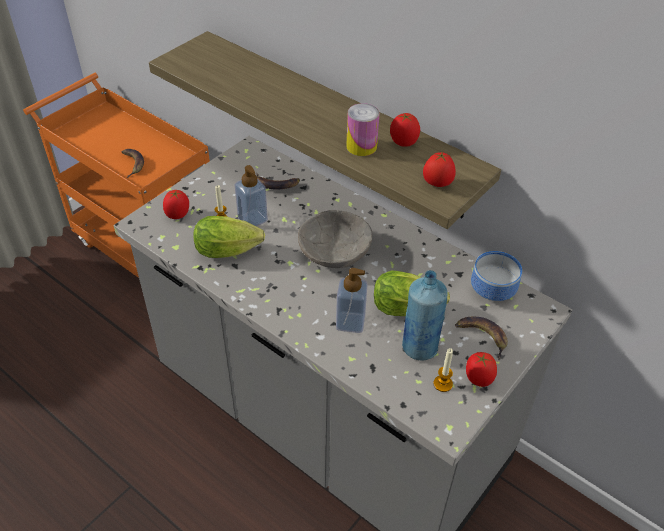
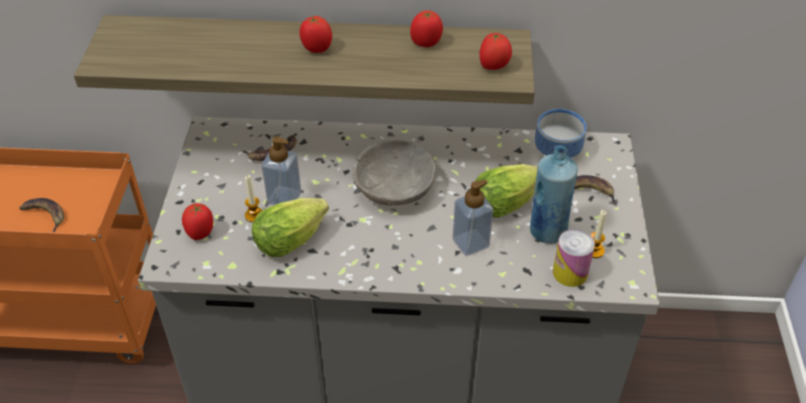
camera: 35 degrees left, 0 degrees up
(361, 146) = (393, 63): can -> can (570, 273)
(478, 379) = (616, 230): tomato -> tomato (316, 48)

